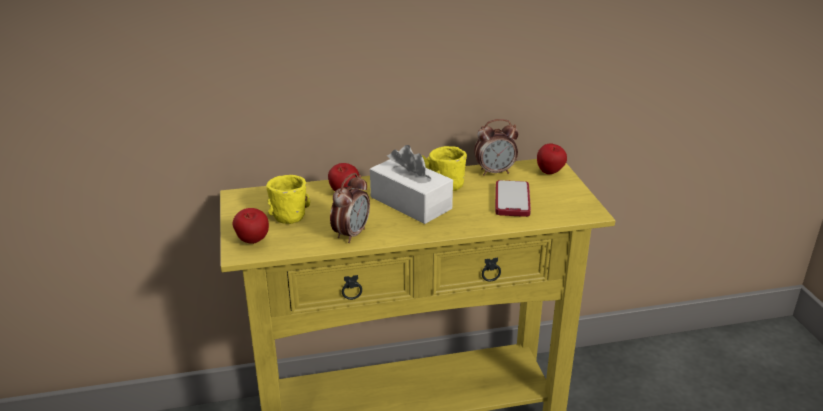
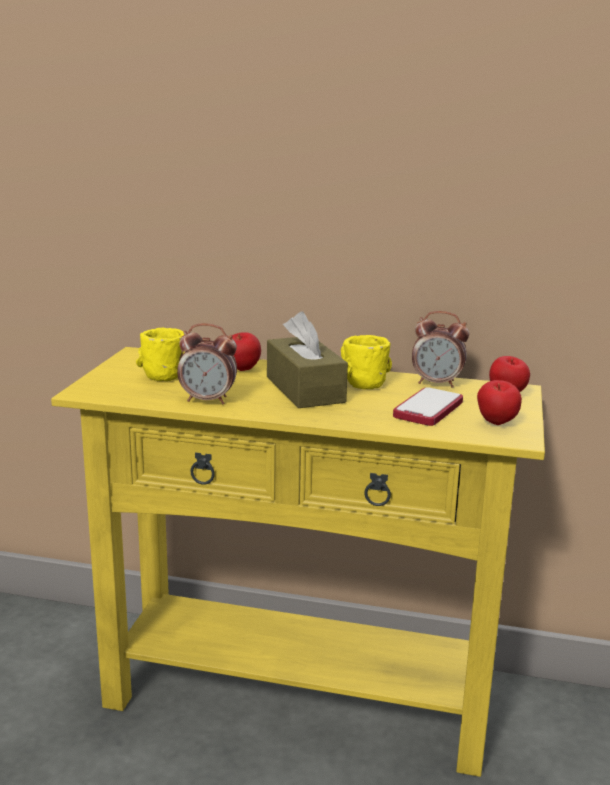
camera: 25 degrees right, 10 degrees down
(252, 242) = (103, 387): apple -> apple (496, 424)
(351, 234) = (208, 400): alarm clock -> alarm clock turned 45 degrees clockwise
(410, 203) = (305, 389): white tissue box -> brown tissue box

